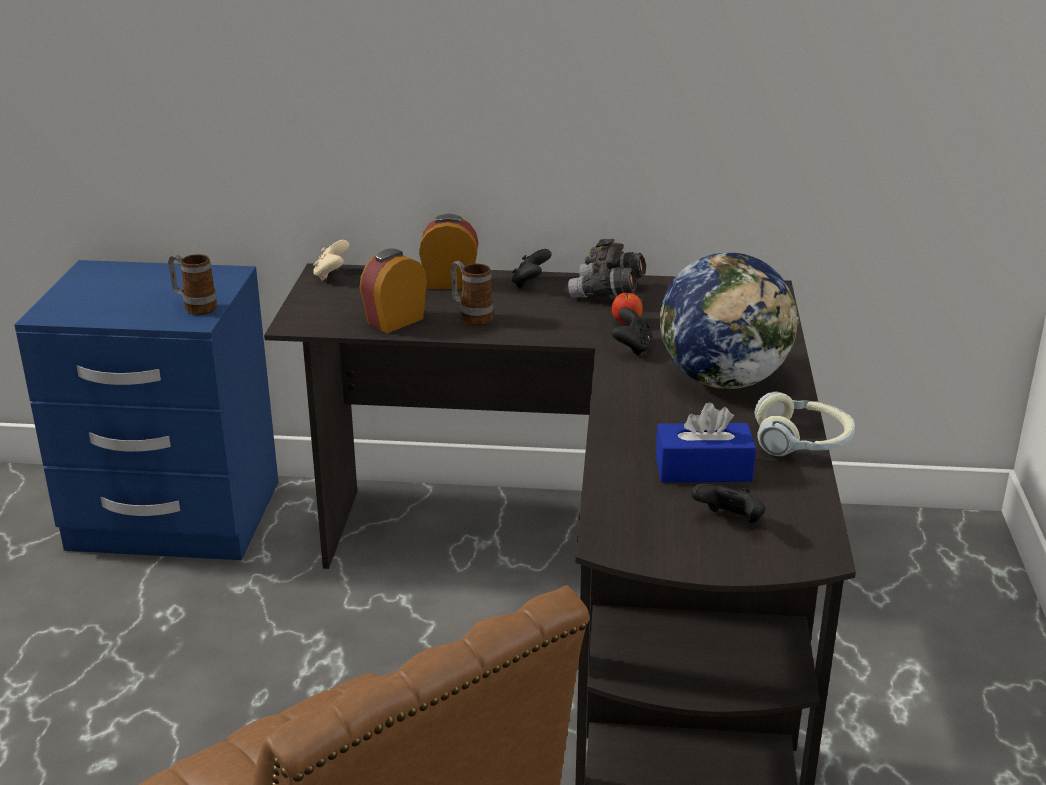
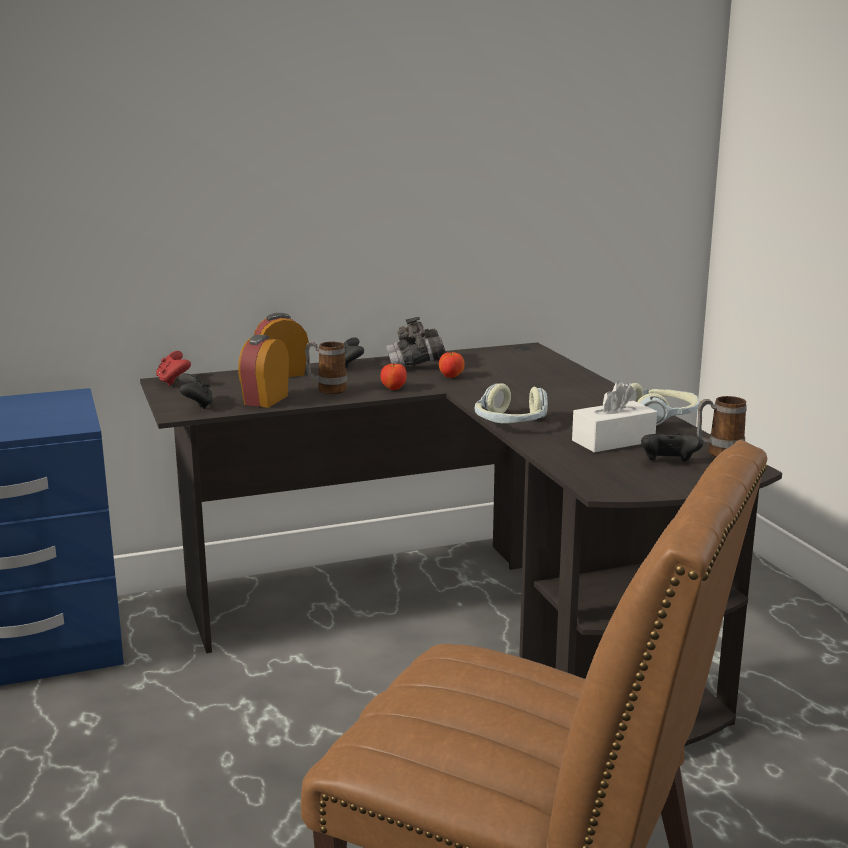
camera: 25 degrees left, 10 degrees down
(195, 307) = (66, 418): mug -> mug (718, 454)
(331, 275) = (173, 381): beige game controller -> red game controller
(543, 330) = (394, 389): none -> apple
(615, 413) = (510, 423): none -> headphones
(632, 348) = (474, 389): black game controller -> black game controller (197, 405)
(703, 469) = (613, 441): blue tissue box -> white tissue box
(724, 380) = (563, 396): globe -> none

